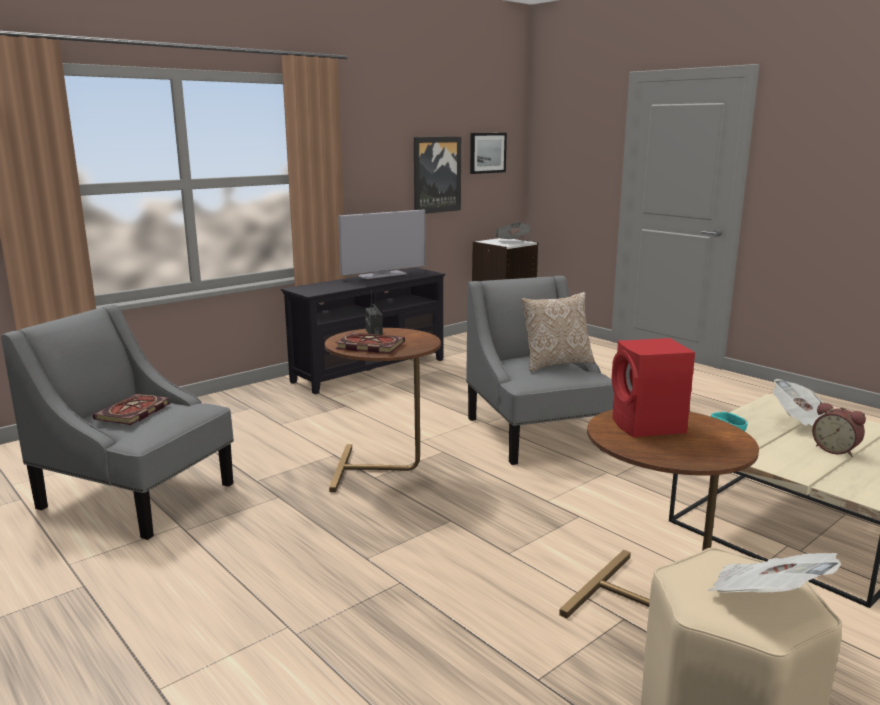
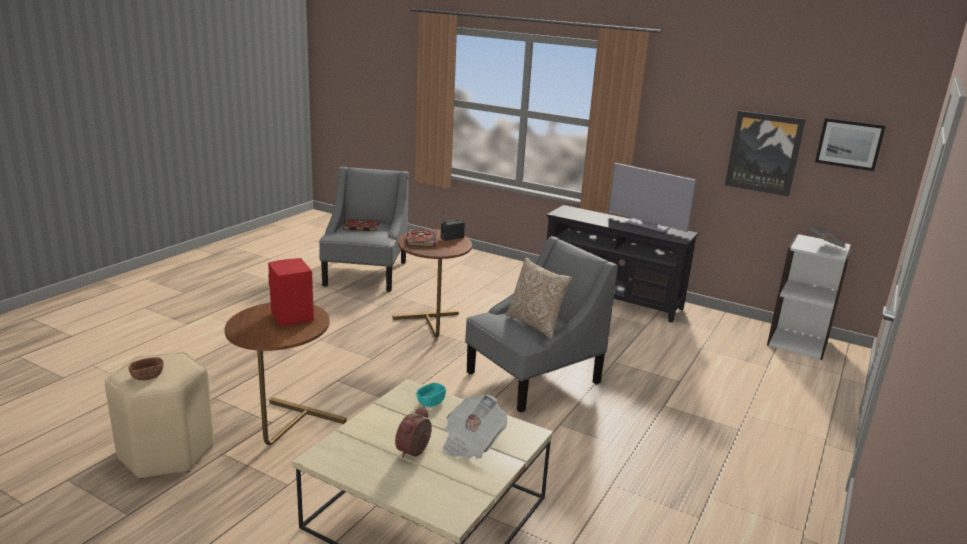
camera: 70 degrees right, 5 degrees up
(766, 599) = (147, 376): newspaper -> brown bowl

